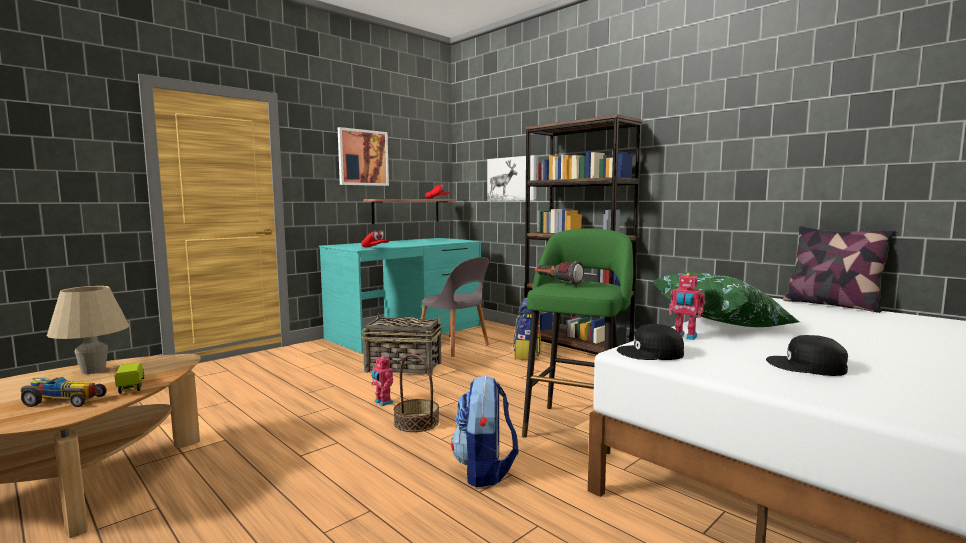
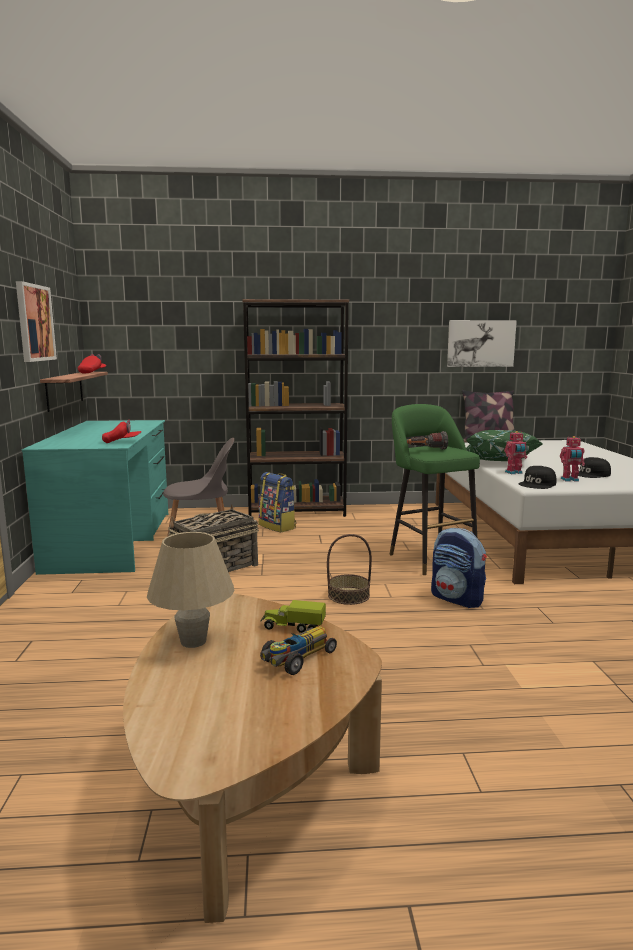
camera: 50 degrees left, 5 degrees up
(382, 402) = (286, 596): toy robot -> toy robot (570, 480)
(512, 179) = (188, 349): picture -> picture (480, 343)

